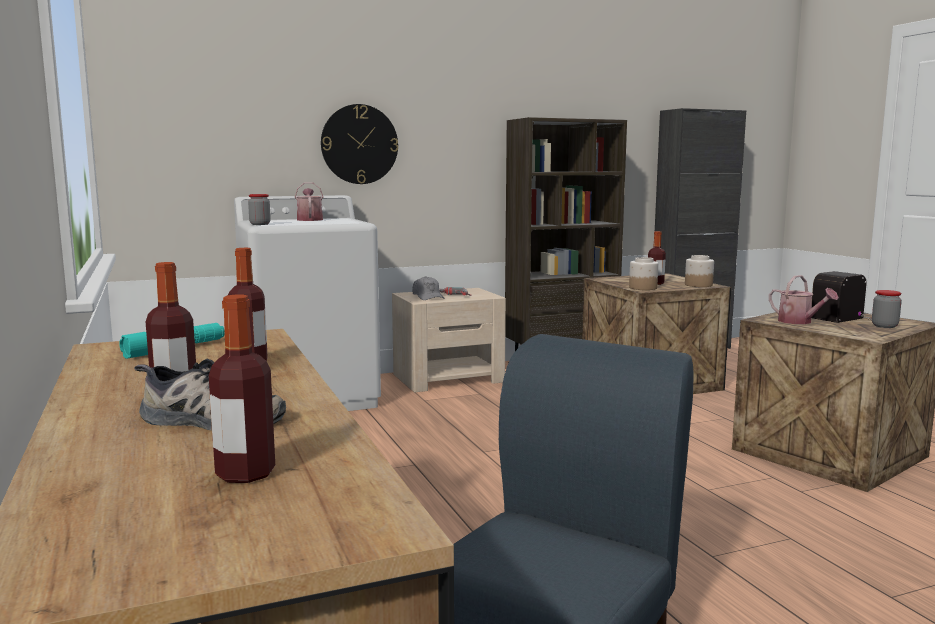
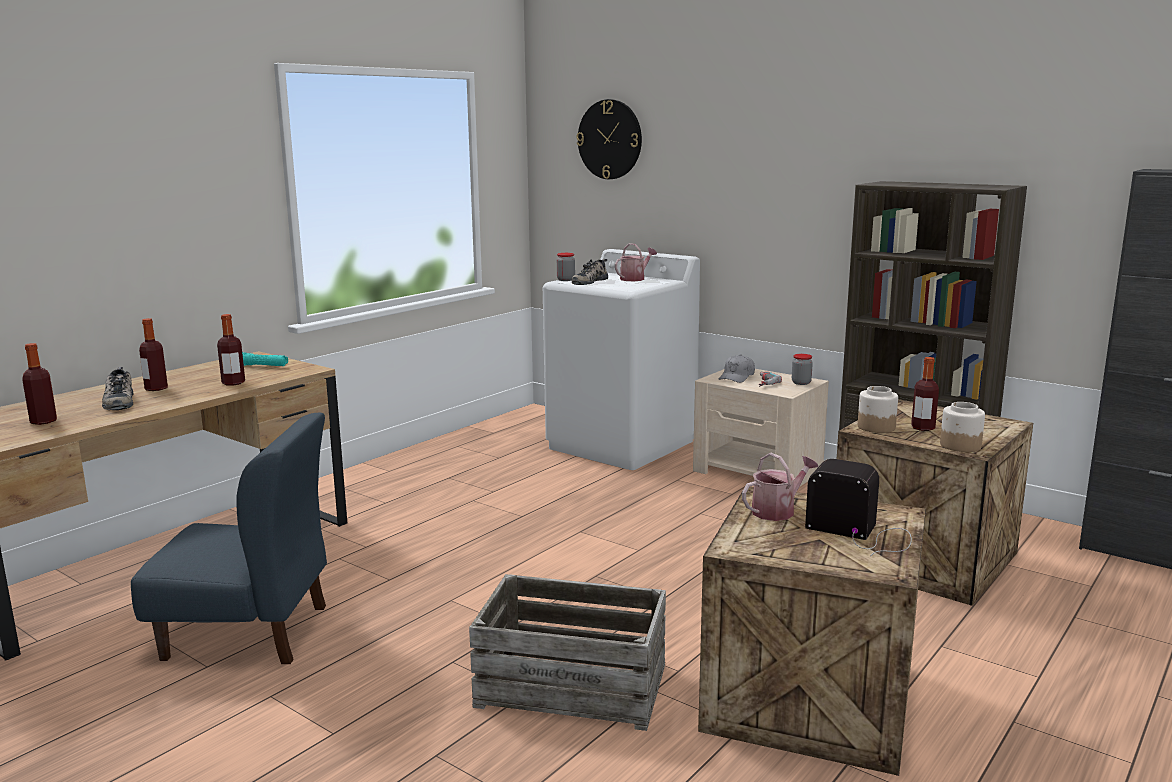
camera: 60 degrees right, 5 degrees up
(285, 223) = (589, 281): none -> shoe
(359, 144) = (717, 204): wall clock -> wall clock (610, 139)
(780, 515) = (572, 684): none -> crate
(799, 322) = (777, 510): watering can -> watering can turned 150 degrees counterclockwise
(884, 326) = (827, 553): jar -> jar (801, 383)

